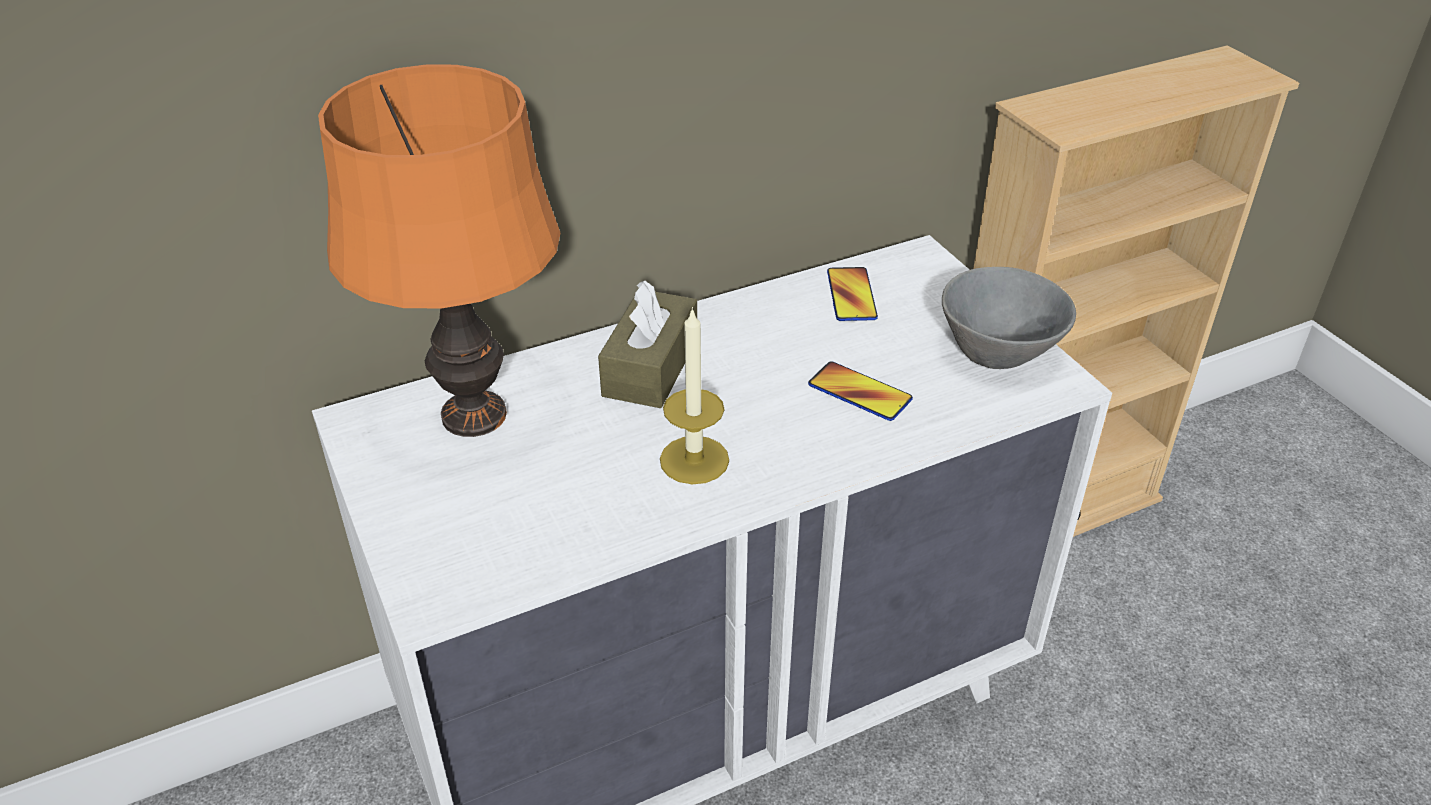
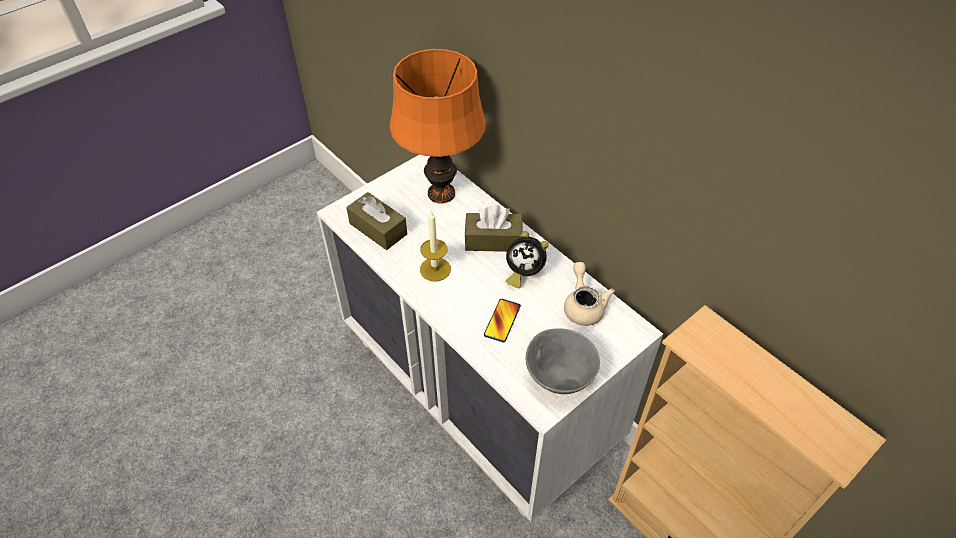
camera: 75 degrees right, 10 degrees up
(528, 533) = (378, 229): none -> brown tissue box
(751, 346) = (523, 273): none -> alarm clock
(851, 295) = (583, 305): phone -> beige teapot

